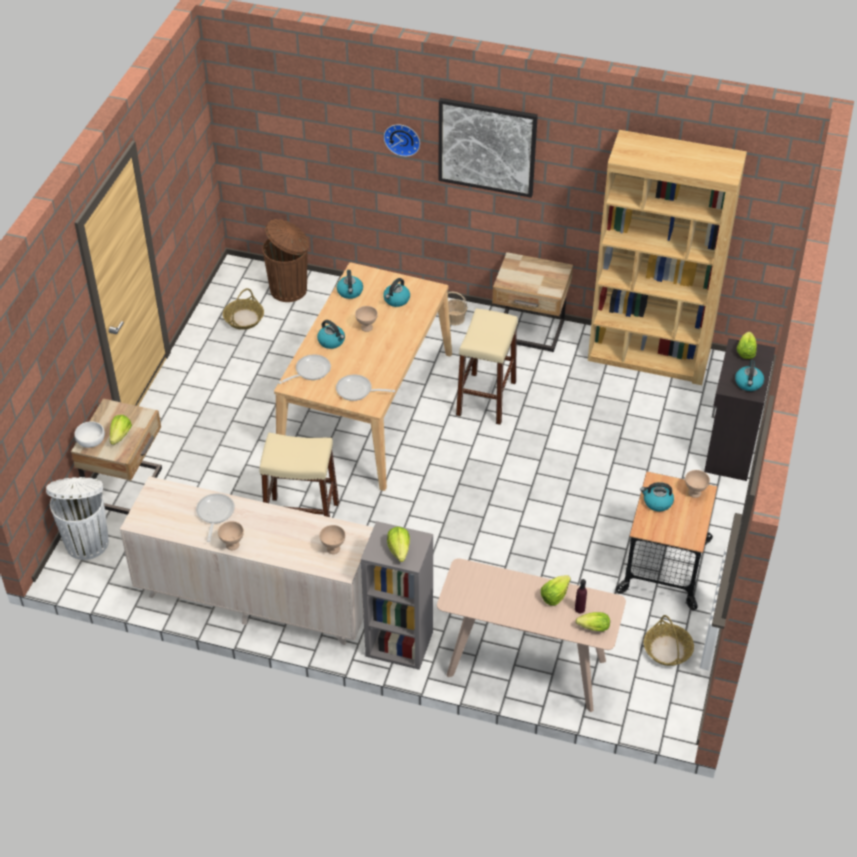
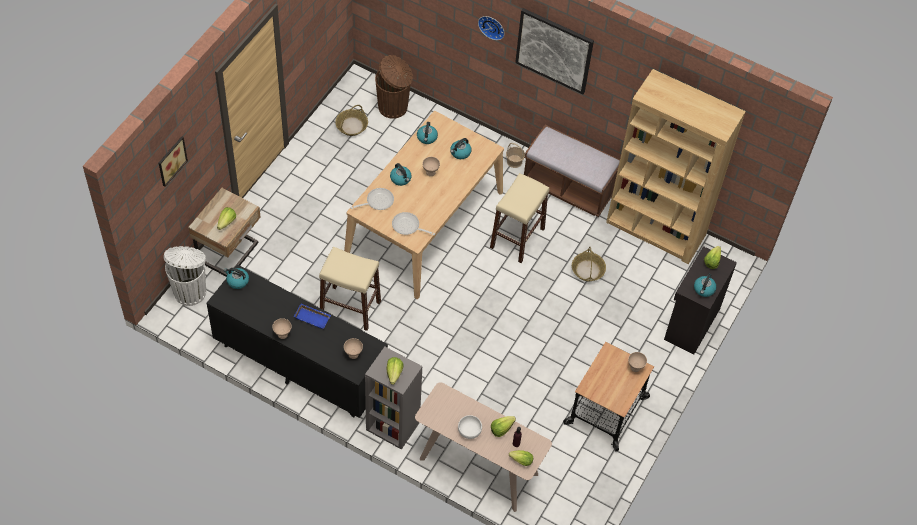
camera: 10 degrees right, 10 degrees up
(37, 346) = (170, 160): none -> picture
(90, 440) = (204, 221): white bowl -> white bowl (469, 430)
(214, 514) = (276, 306): frying pan -> none
(255, 597) = (299, 364): beige dresser -> black dresser
(267, 517) = (313, 317): none -> blue tray
(529, 333) = (568, 187): beige nightstand -> brown bench
(657, 502) = (604, 369): kettle -> kettle (237, 281)
(667, 650) = (586, 477): basket -> basket (588, 270)

